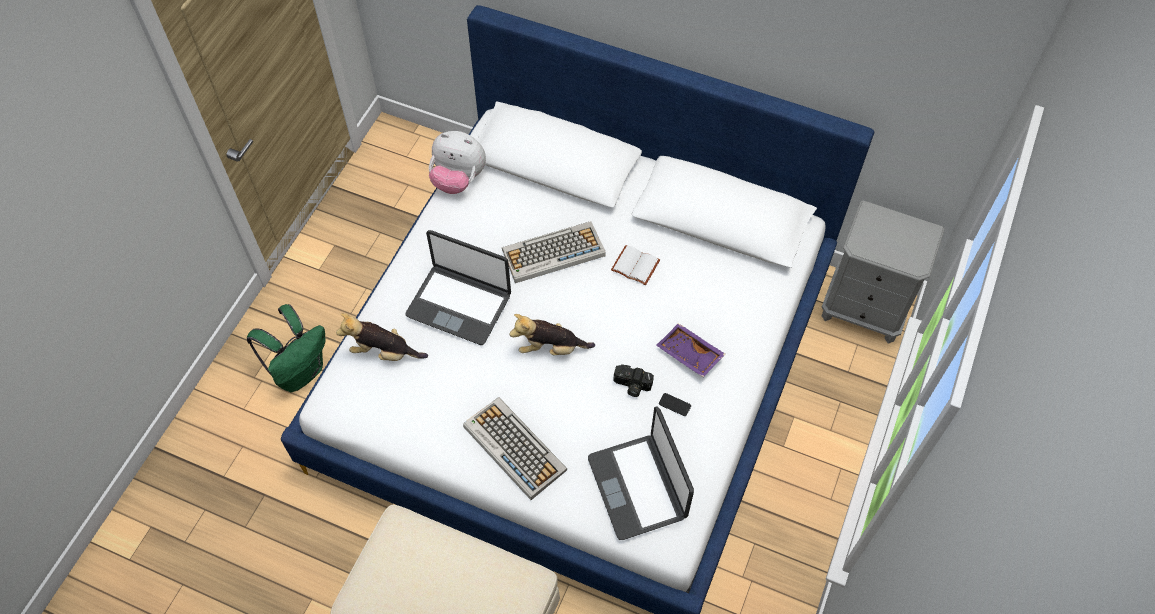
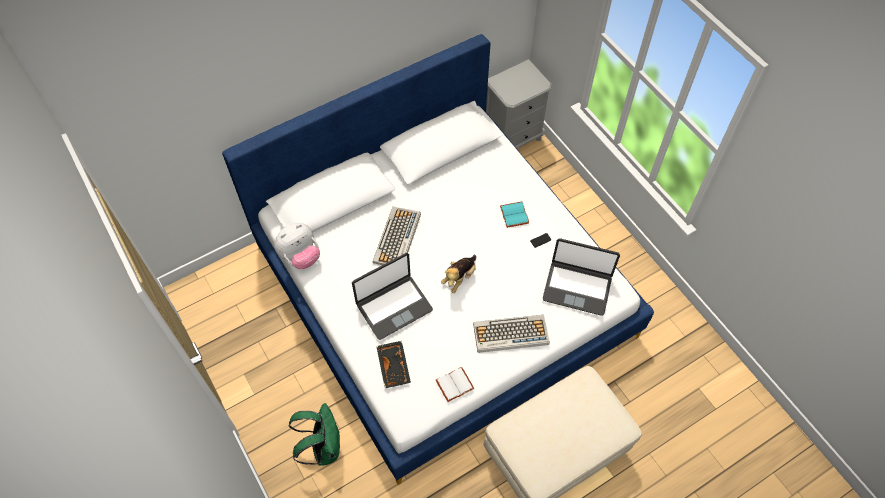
camera: 55 degrees left, 0 degrees up
(384, 352) = (394, 366): plush toy -> black tray
(631, 386) = (514, 253): camera -> none
(634, 266) = (438, 205): white book -> white book (454, 386)
(688, 355) = (515, 215): purple tray -> turquoise book

